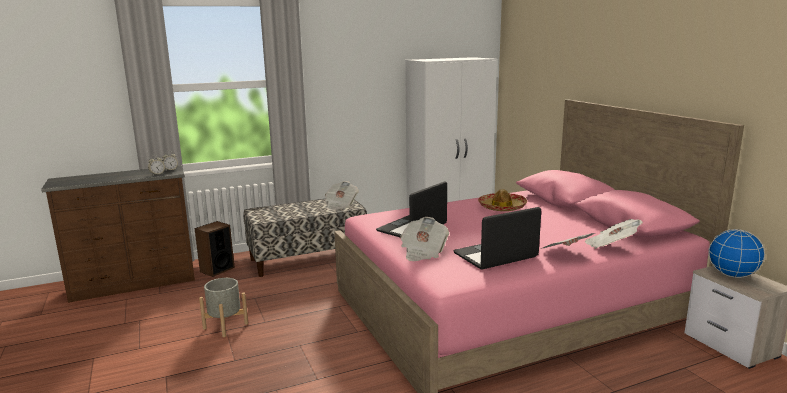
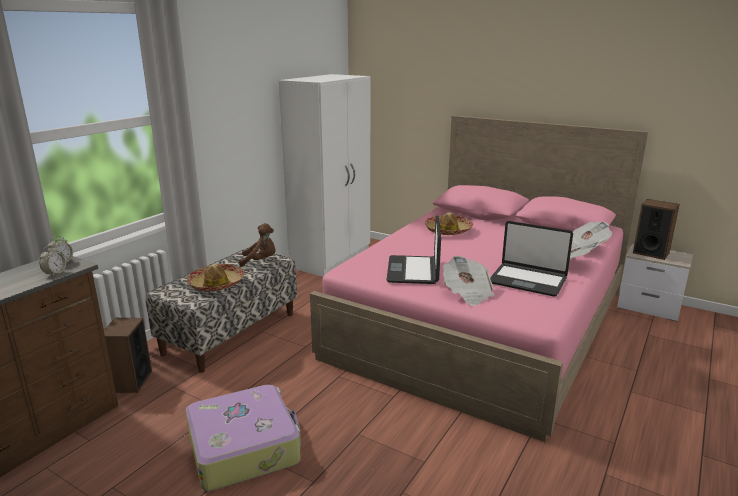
camera: 35 degrees left, 5 degrees up
(225, 326) = (244, 447): grey planter -> suitcase
(289, 213) = (216, 284): none -> hat
(340, 205) = (260, 261): newspaper -> brown plush toy
(495, 256) = (528, 280): laptop -> laptop turned 90 degrees counterclockwise
(732, 275) = (650, 253): globe -> speaker

